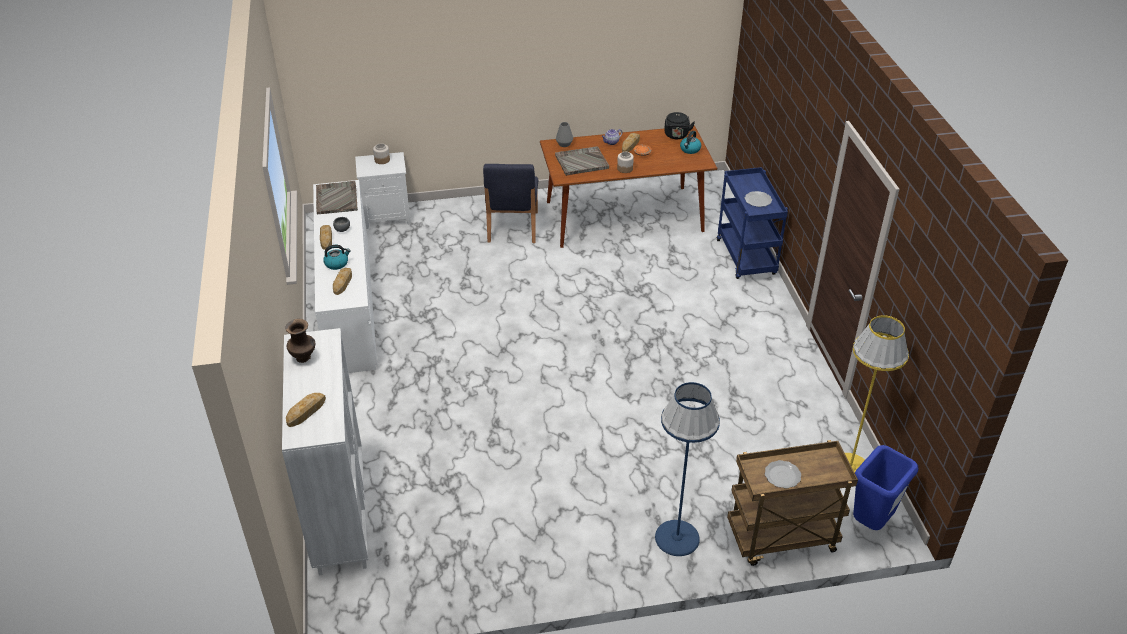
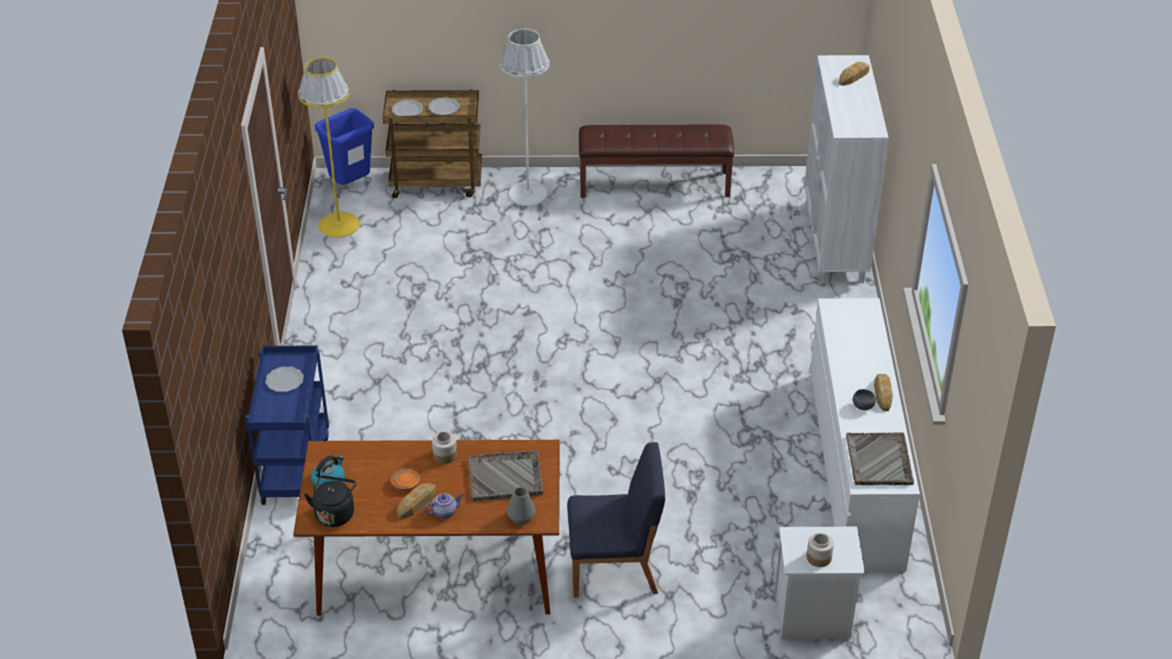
camera: 170 degrees left, 0 degrees up
(304, 358) = (864, 116): brown vase -> none
(337, 263) = (862, 356): kettle -> none
(343, 282) = (851, 329): bread -> none
(512, 227) = (614, 568): blue chair -> blue chair turned 75 degrees clockwise
(540, 573) = (654, 183): none -> brown bench
(677, 538) = (527, 193): blue floor lamp -> white floor lamp
(821, 466) = (407, 110): none -> plate

